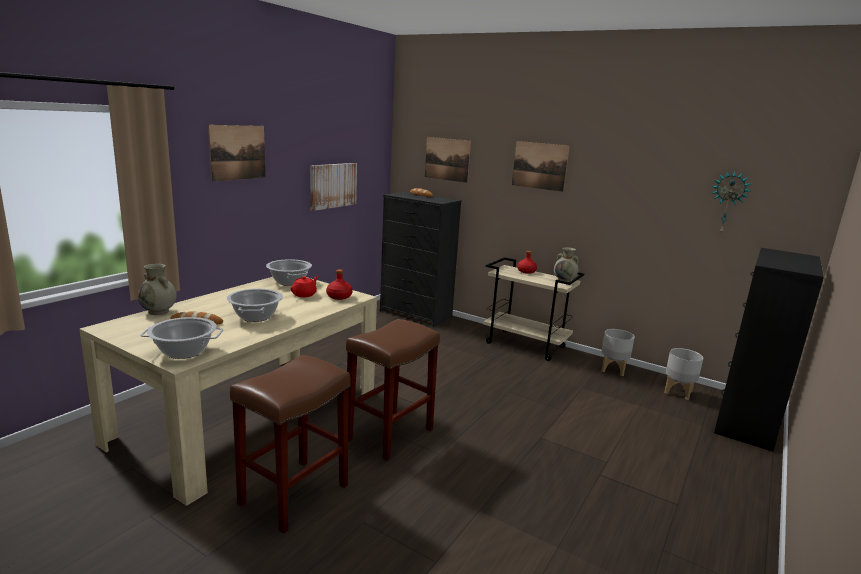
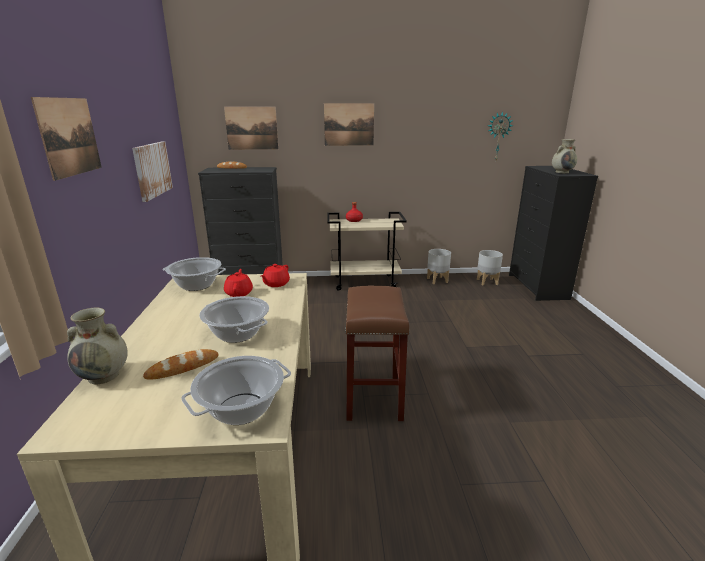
camera: 35 degrees left, 5 degrees up
(293, 495) = (379, 500): brown stool -> none
(339, 297) = (275, 284): red bottle -> red teapot
(564, 281) = (390, 220): beige vase -> beige vase (562, 172)

